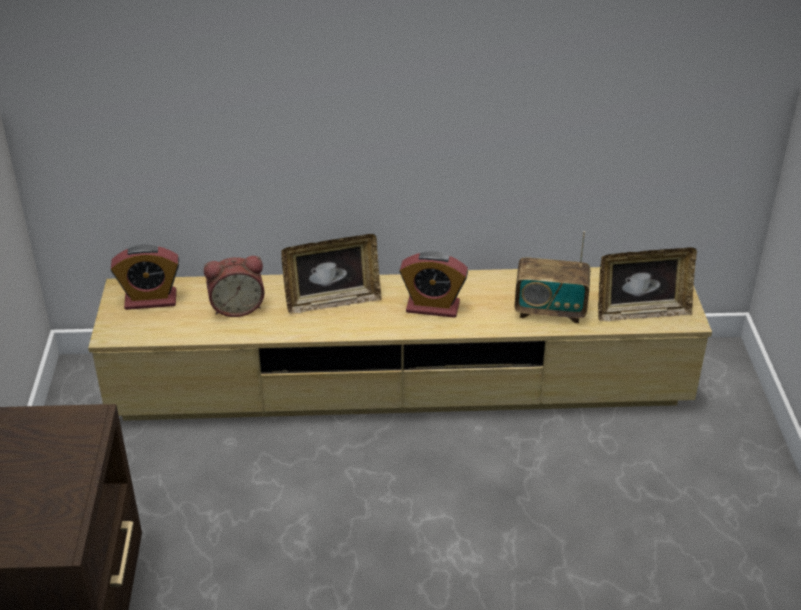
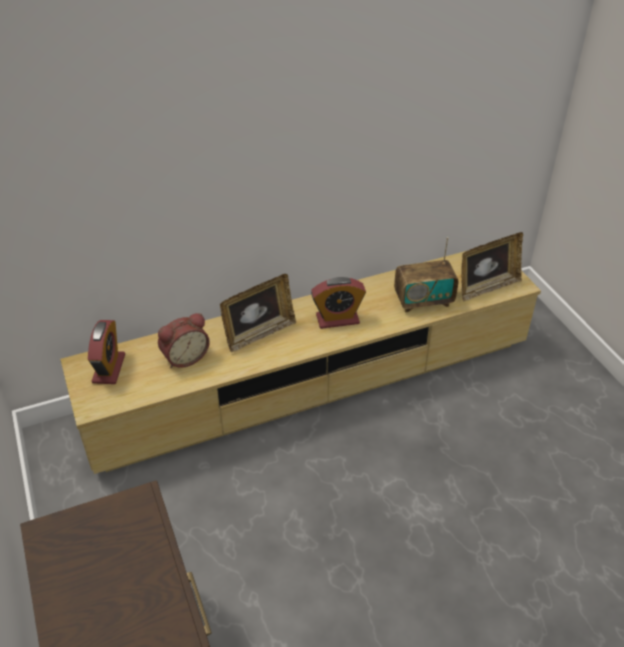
camera: 20 degrees left, 5 degrees up
(150, 300) = (109, 368): alarm clock -> alarm clock turned 60 degrees counterclockwise

